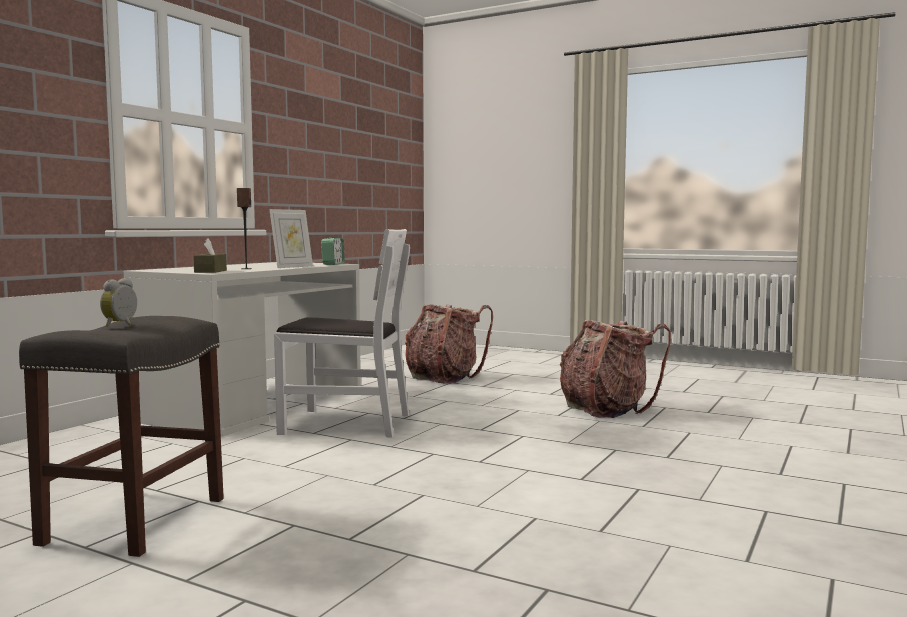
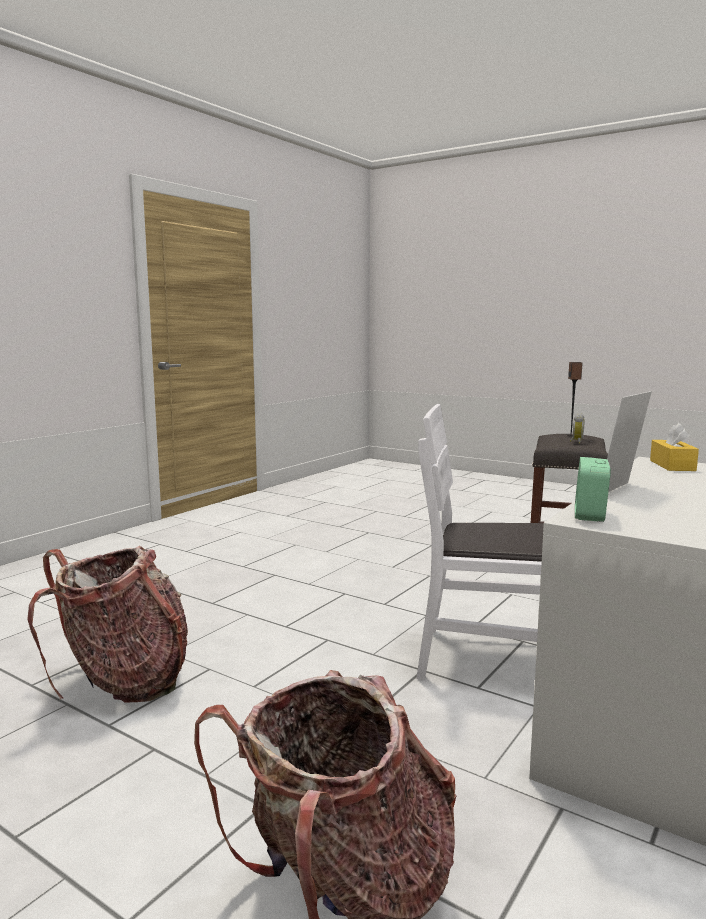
camera: 175 degrees left, 5 degrees up
(210, 271) = (672, 465): brown tissue box -> yellow tissue box
(246, 269) = (664, 478): speaker -> speaker (571, 435)

